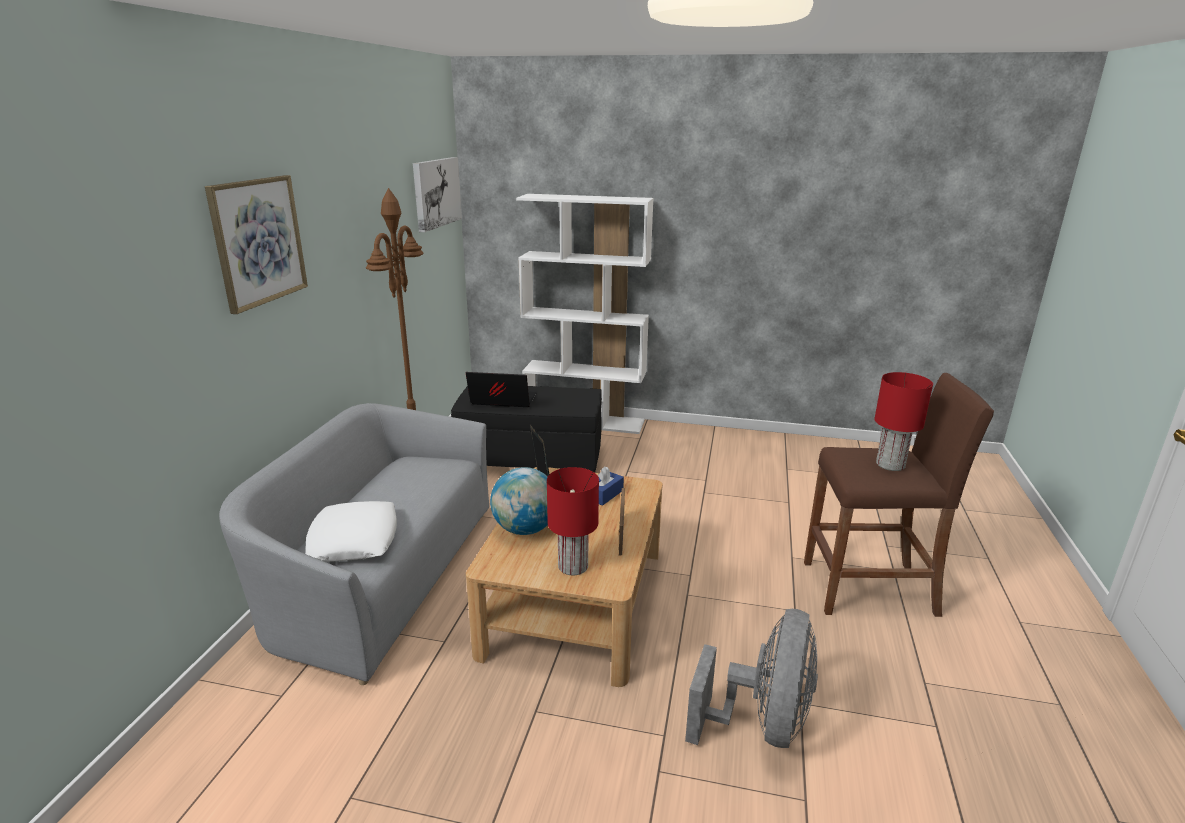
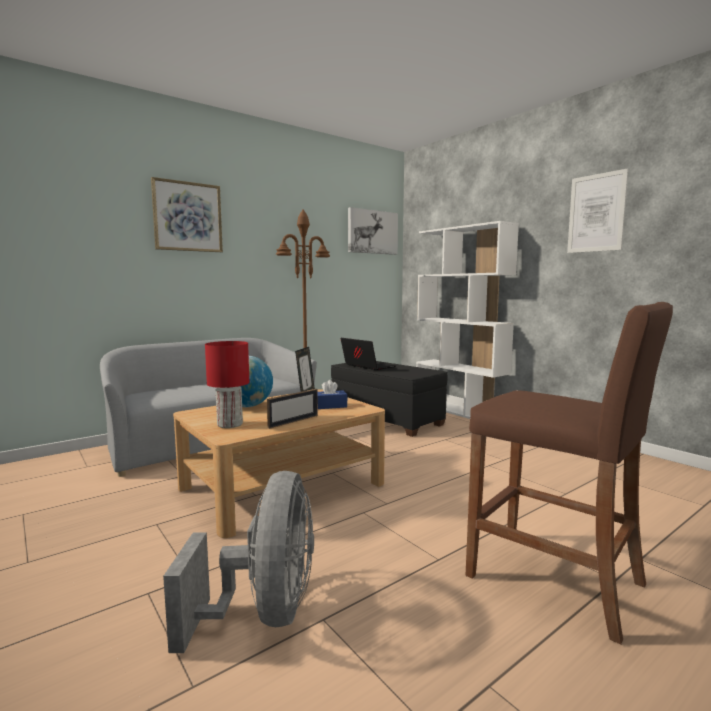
camera: 40 degrees right, 15 degrees down
(353, 539) = (172, 393): white pillow -> none
(745, 199) = (596, 213): none -> picture
(762, 724) = (265, 612): grey fan -> grey fan turned 60 degrees counterclockwise
(891, 464) = (558, 403): red table lamp -> none

